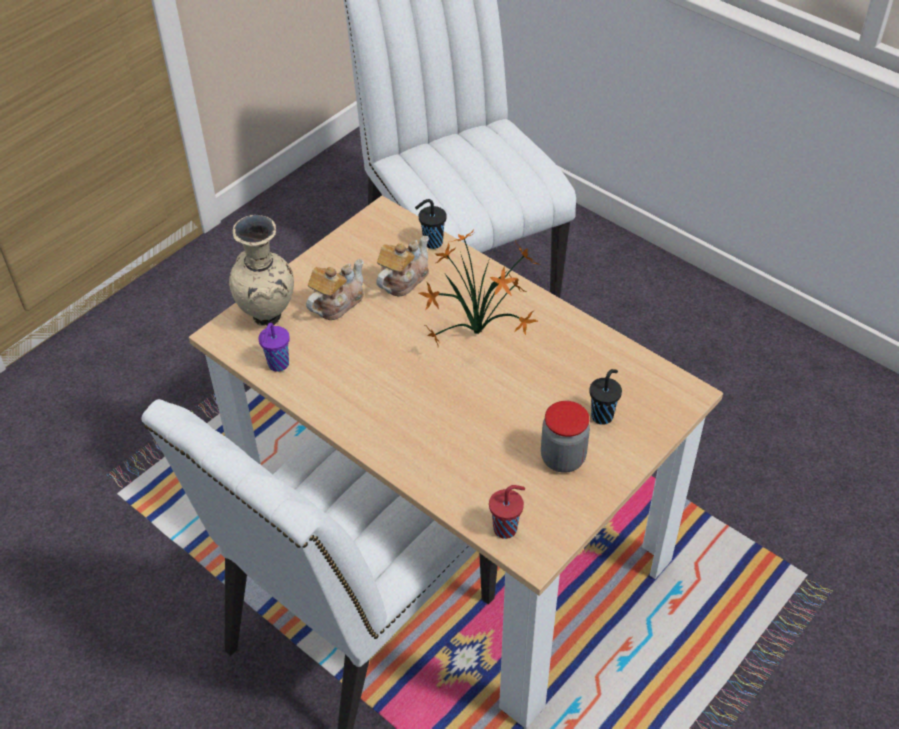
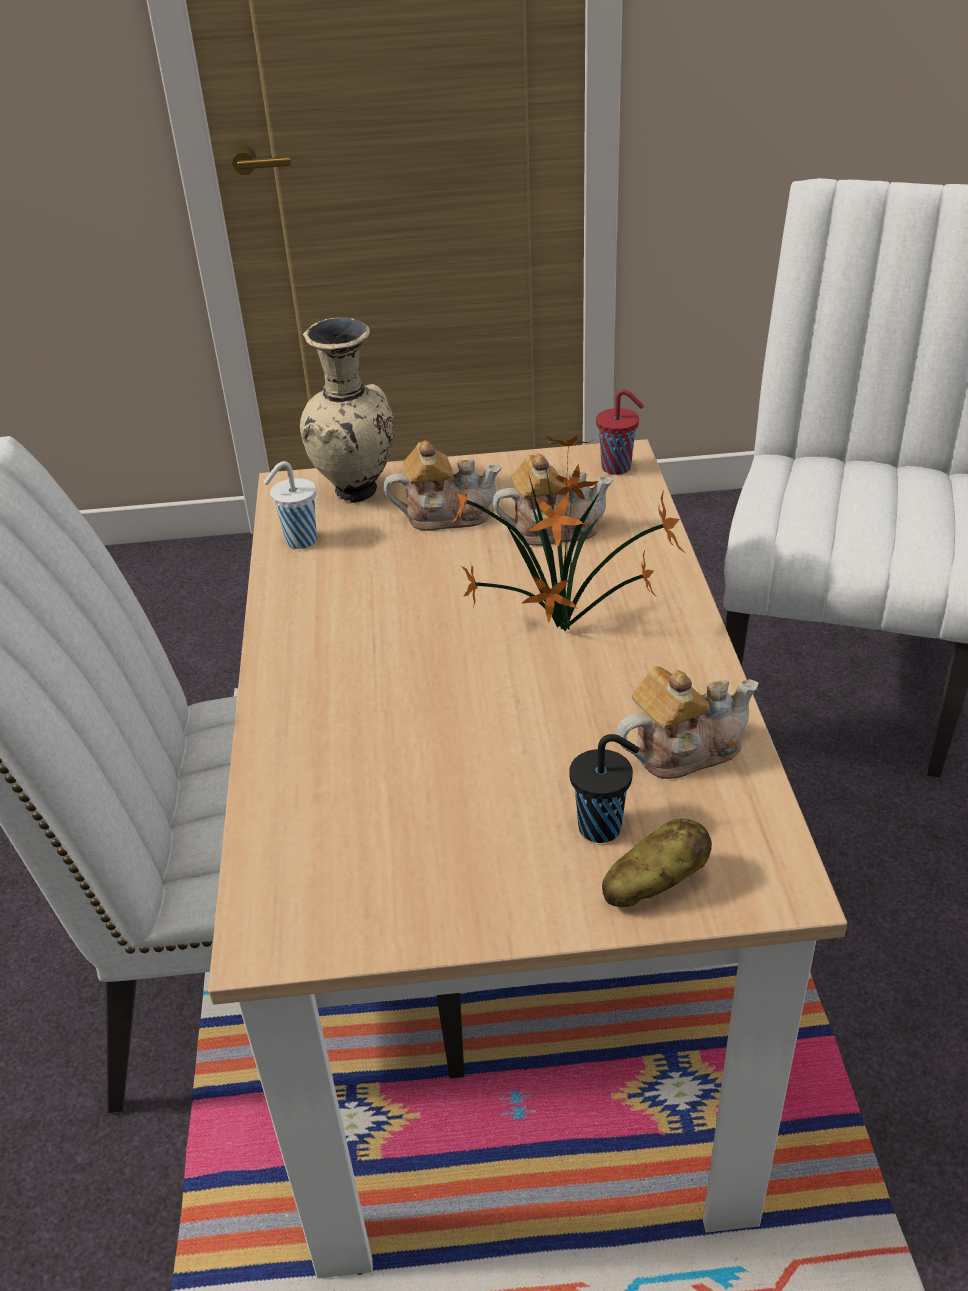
camera: 45 degrees right, 10 degrees down
(278, 365) = (299, 541): purple cup -> white cup
(431, 242) = (641, 509): black cup -> none
(506, 528) = (279, 878): red cup -> red cup (618, 468)
(563, 458) = (471, 844): jar -> none
(593, 360) = (683, 749): none -> teapot
(647, 425) = (654, 885): none -> potato

